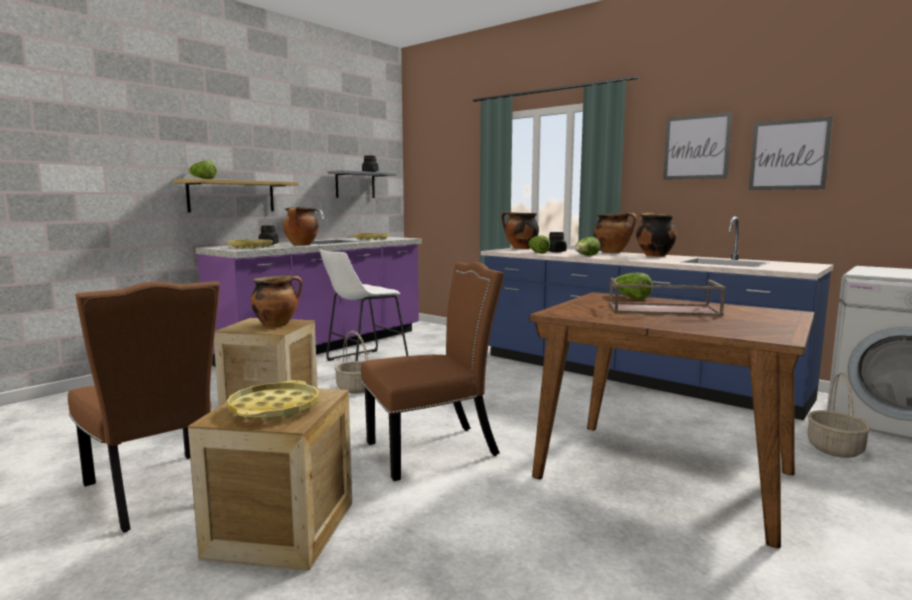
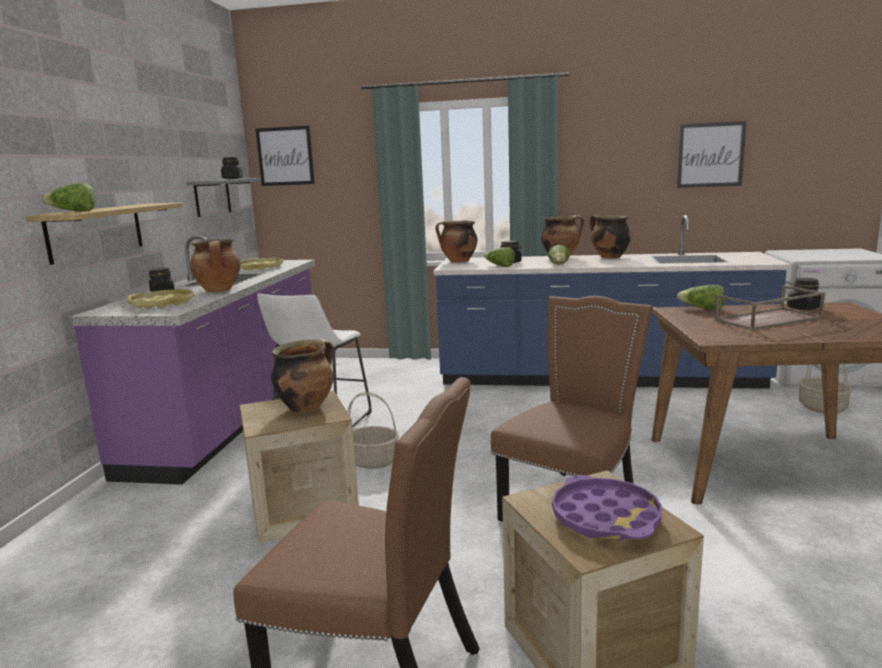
camera: 30 degrees left, 5 degrees up
(274, 408) = (606, 517): yellow tray -> purple tray
(696, 147) = (626, 147): picture -> picture (285, 156)
(736, 308) = (803, 308): none -> black jar

